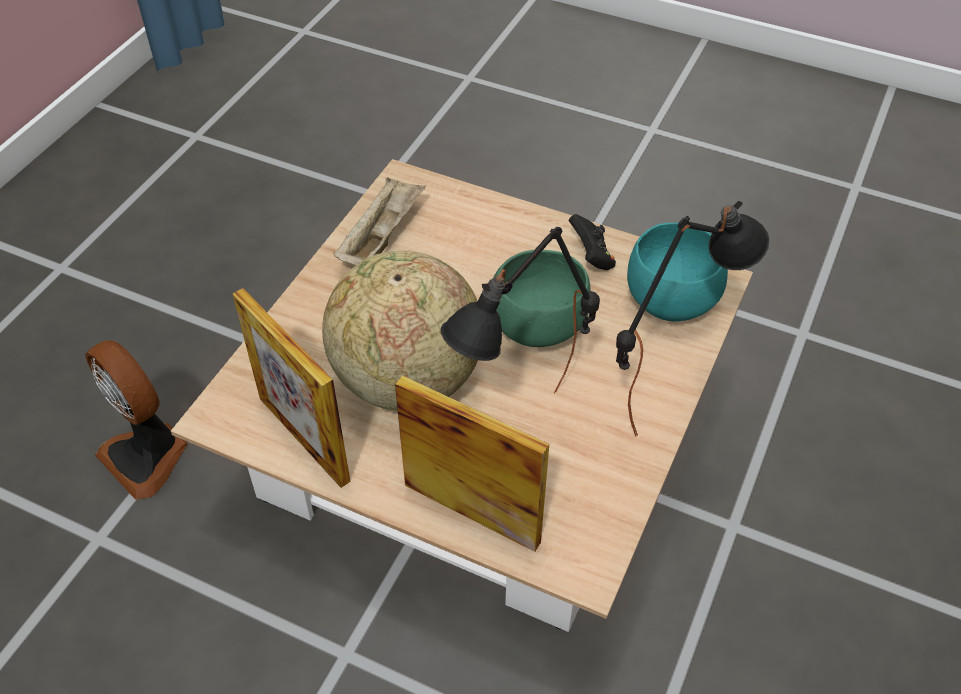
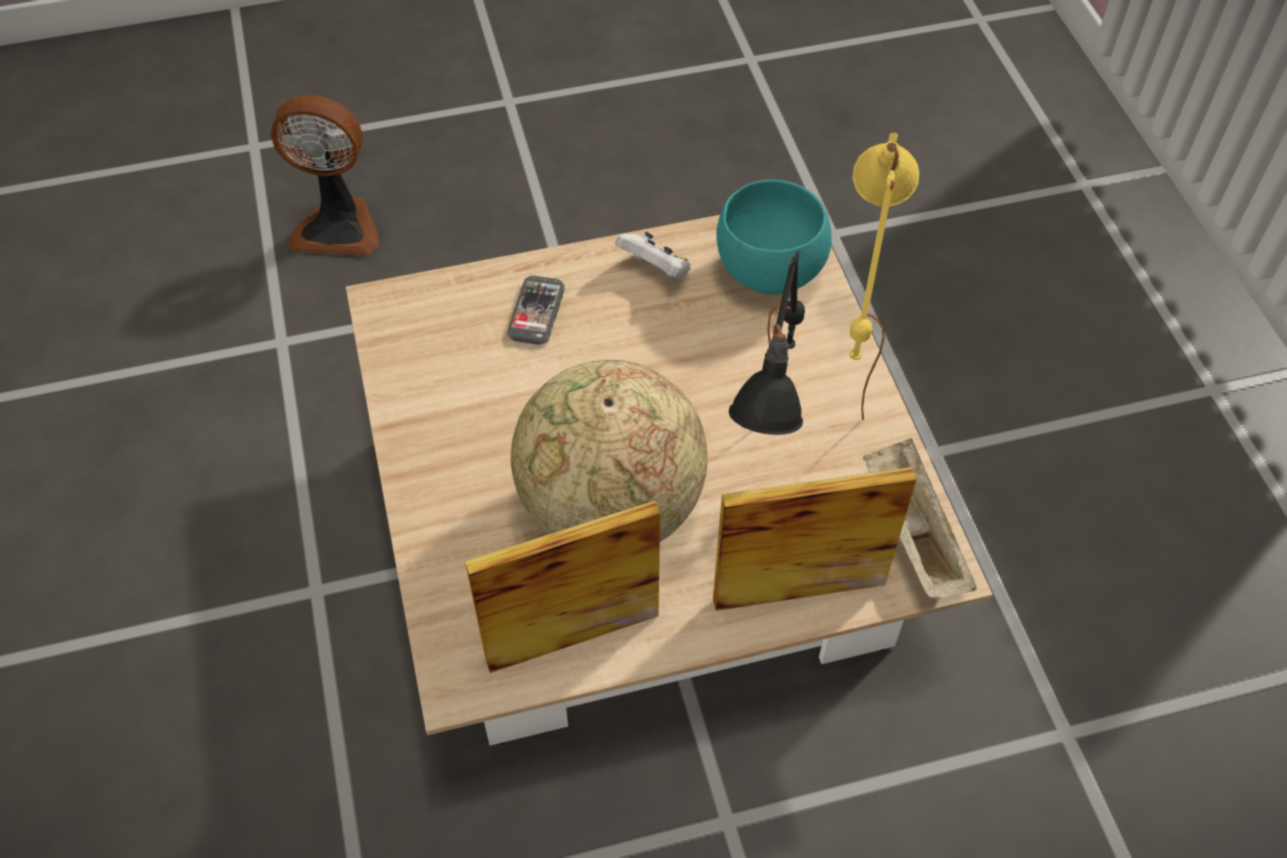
camera: 40 degrees left, 5 degrees up
(147, 456) = (323, 793): fan -> fan (339, 226)
(303, 439) = (573, 638): picture frame -> picture frame turned 150 degrees clockwise
(381, 236) = (426, 379): beige tray -> beige tray (911, 533)
(487, 237) = (536, 312): none -> phone
(536, 326) = (676, 373): green bowl -> none
(592, 257) = (656, 270): black game controller -> white game controller
(664, 395) = (848, 365): black table lamp -> yellow table lamp

